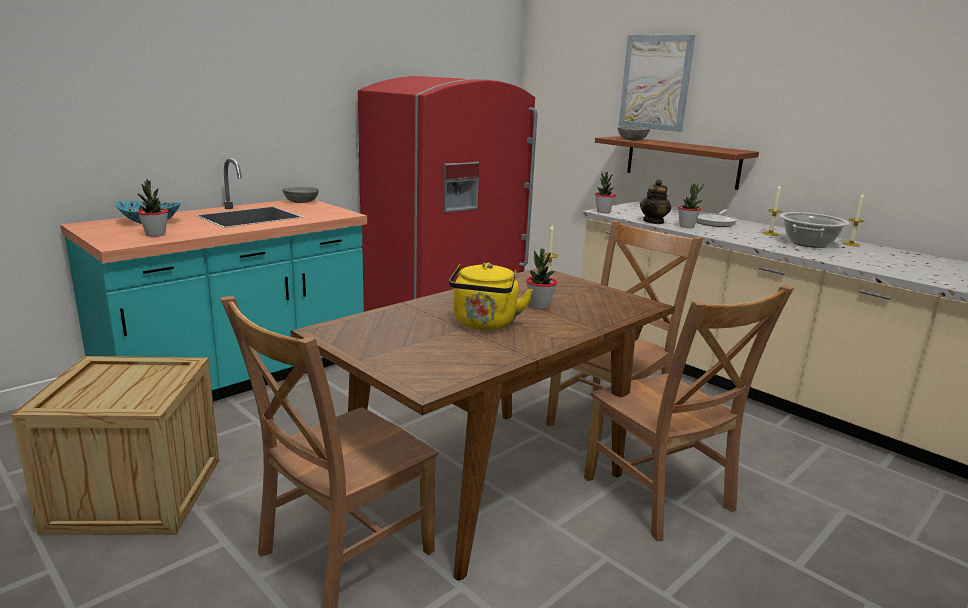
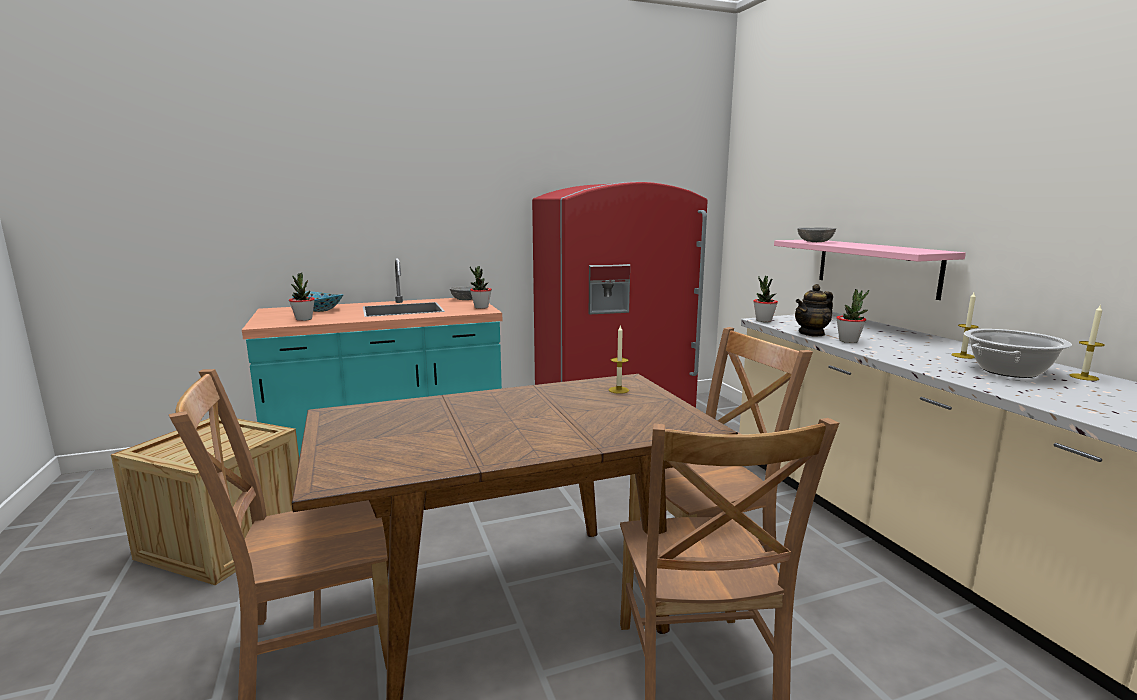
camera: 25 degrees right, 5 degrees down
(485, 324) = (485, 426): yellow kettle -> none
(539, 306) = (572, 413): potted plant -> potted plant (481, 307)
(655, 82) = (848, 177): picture -> none
(682, 162) = (876, 267): brown shelf -> pink shelf
(715, 222) = (897, 338): frying pan -> none

